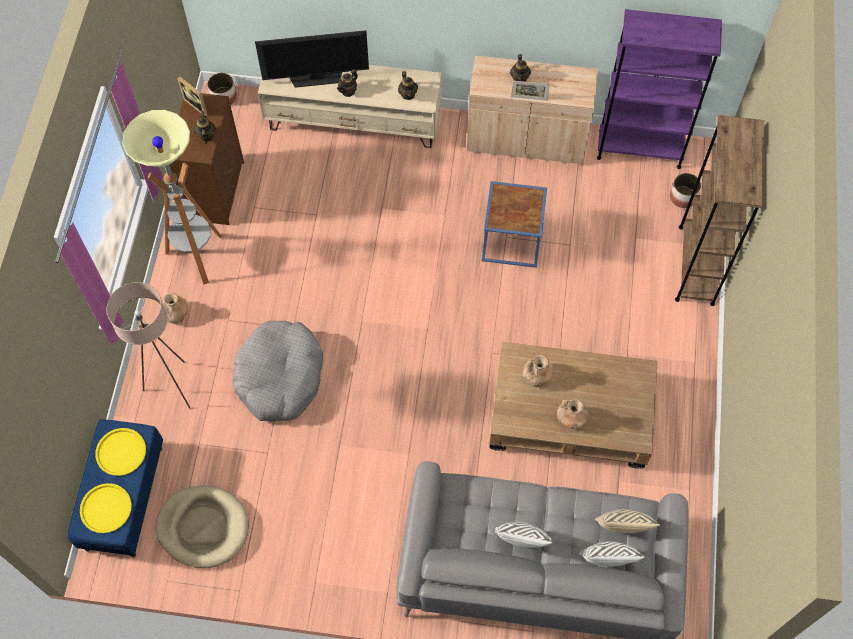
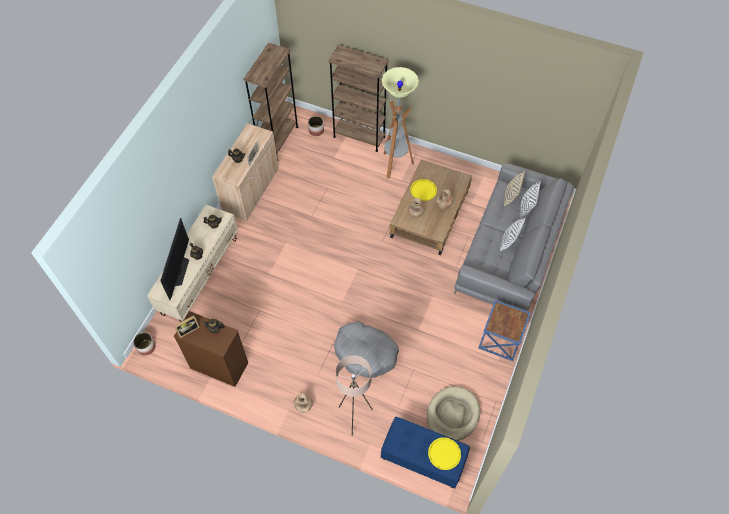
camera: 75 degrees left, 5 degrees down
(121, 452) = (408, 439): yellow tray -> yellow tray (423, 190)
(197, 256) = (265, 385): floor lamp -> floor lamp (395, 164)
(510, 241) = (315, 214): blue side table -> blue side table (501, 340)
(639, 148) = (278, 140): purple bookcase -> brown bookcase

